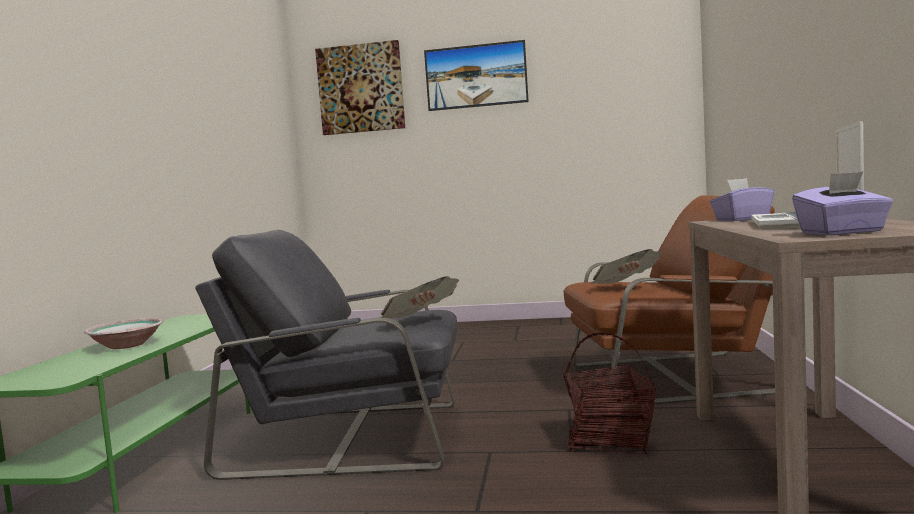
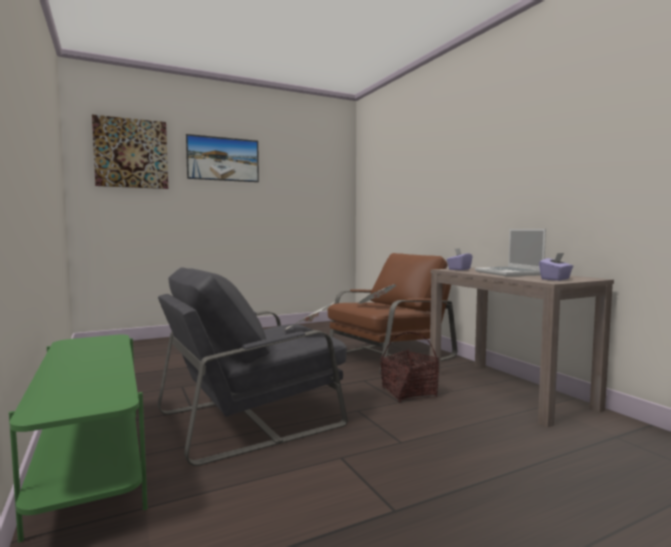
camera: 35 degrees left, 0 degrees up
(127, 345) = (85, 368): bowl -> none

